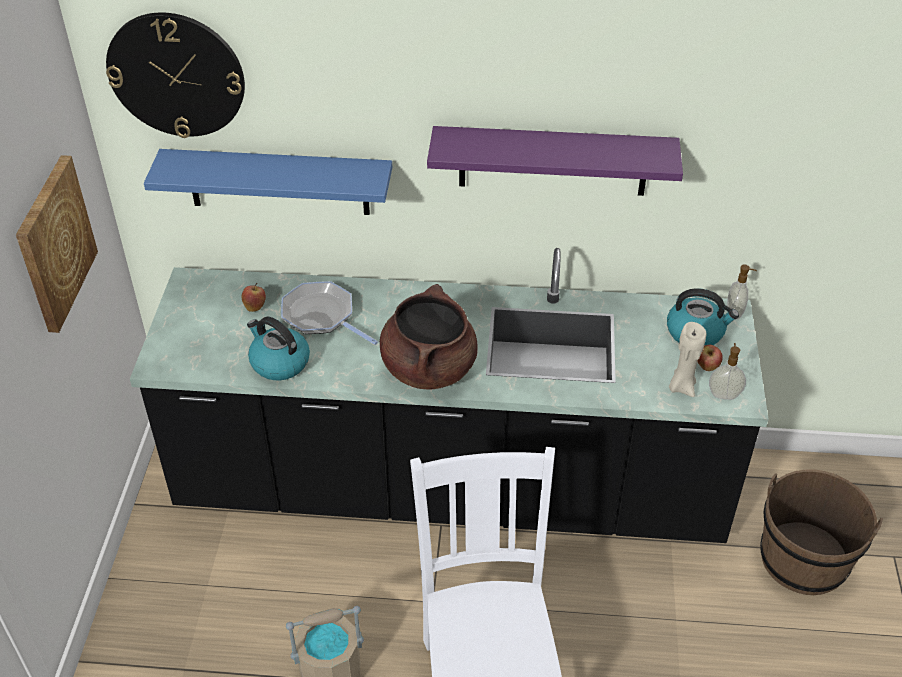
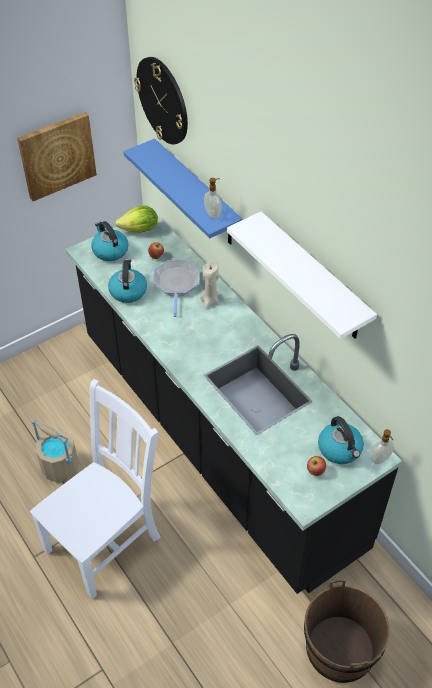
camera: 50 degrees right, 5 degrees up
(190, 340) = (110, 251): none -> kettle
(192, 295) = (140, 230): none -> lettuce
(428, 368) = (183, 349): brown cooking pot -> none
(553, 161) = (313, 278): purple shelf -> white shelf
(681, 387) = (285, 468): beige candle -> beige candle (210, 301)
(724, 394) = (301, 492): soap dispenser -> soap dispenser (213, 214)

